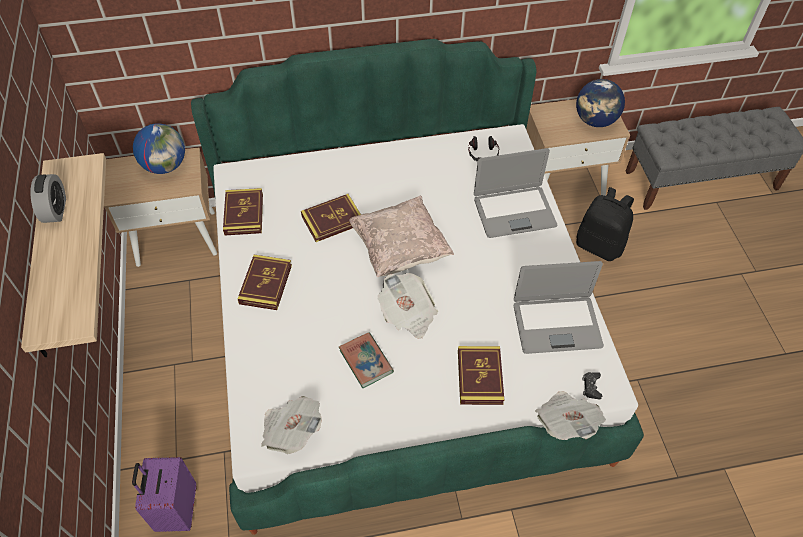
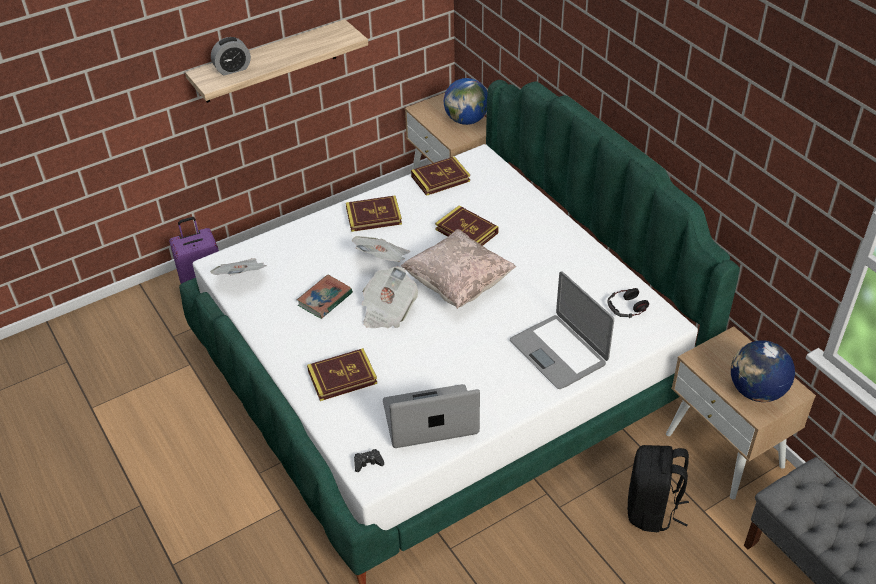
camera: 70 degrees right, 10 degrees down
(55, 210) = (302, 41): alarm clock -> alarm clock (233, 69)
(556, 324) = (430, 419): laptop -> laptop turned 105 degrees clockwise
(566, 422) = (320, 451): newspaper -> newspaper (383, 259)

